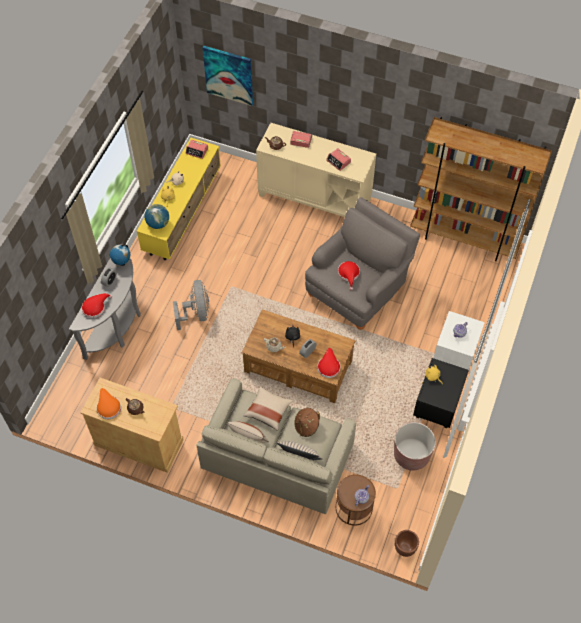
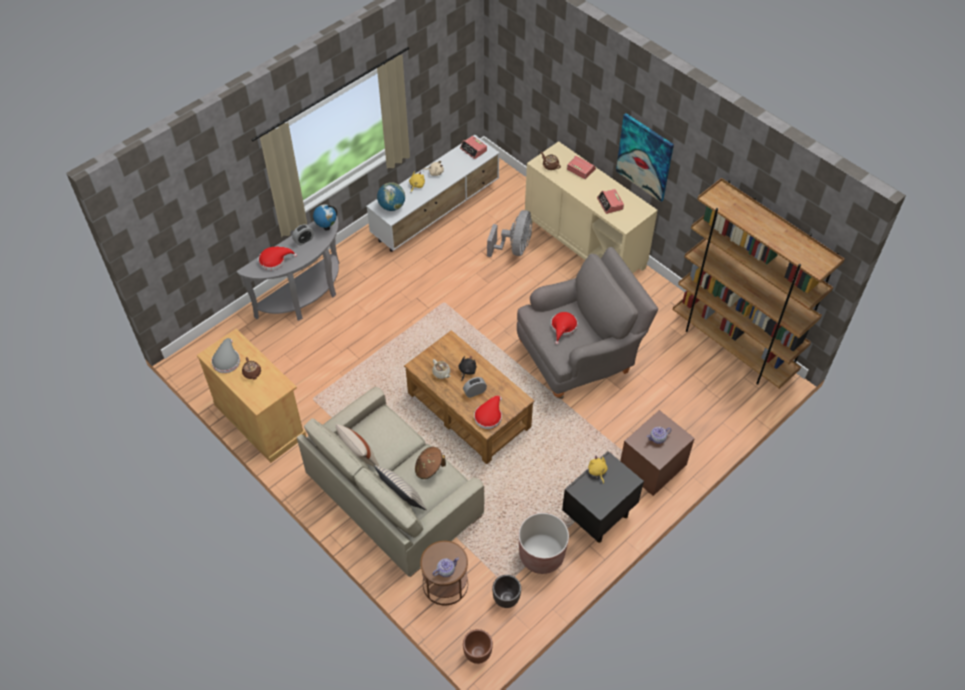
camera: 25 degrees right, 5 degrees down
(108, 406) = (226, 360): orange hat -> grey hat
(183, 212) = (437, 211): yellow tv stand -> white tv stand
(196, 313) = (392, 315): grey fan -> grey fan (514, 248)
(228, 75) = (526, 72): picture -> picture (644, 157)
(268, 411) = (397, 437): beige pillow -> none
(403, 498) = (506, 598): none -> black planter
(455, 354) = (652, 467): white nightstand -> brown nightstand

